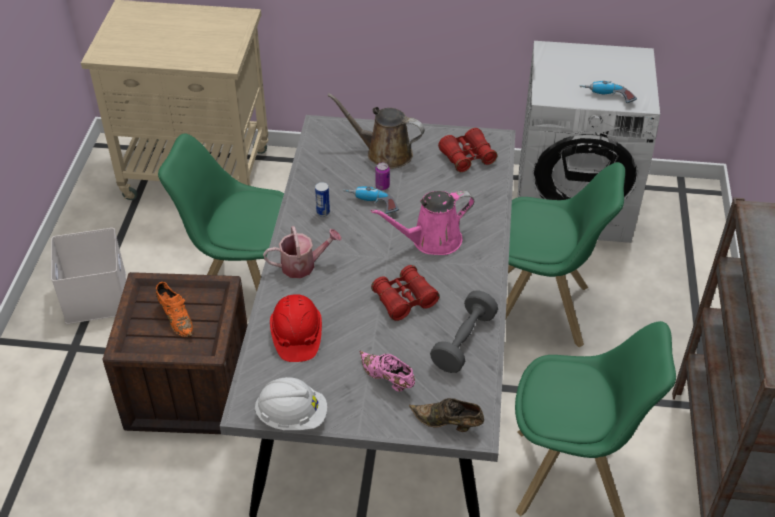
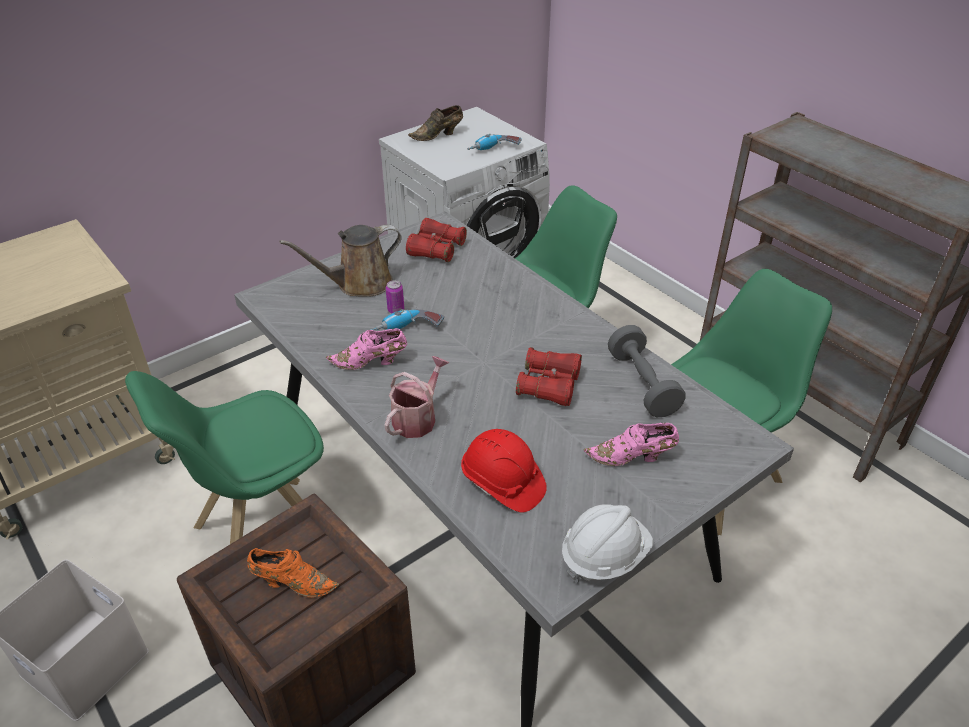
camera: 45 degrees left, 5 degrees down
(323, 212) = (371, 363): can -> pink shoe
(431, 240) = (501, 326): pink watering can -> none
(448, 424) = (729, 455): brown shoe -> brown shoe (438, 135)

